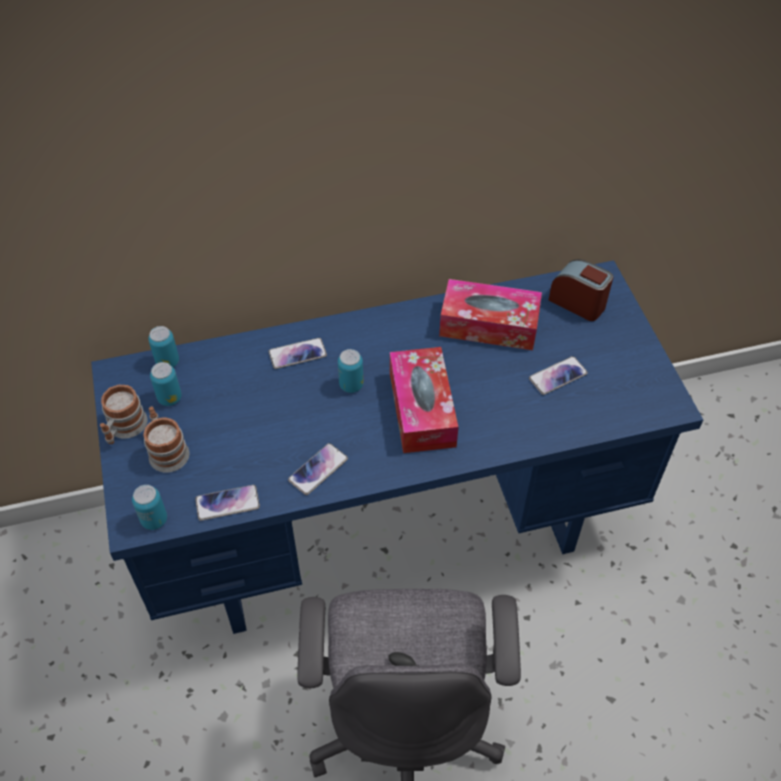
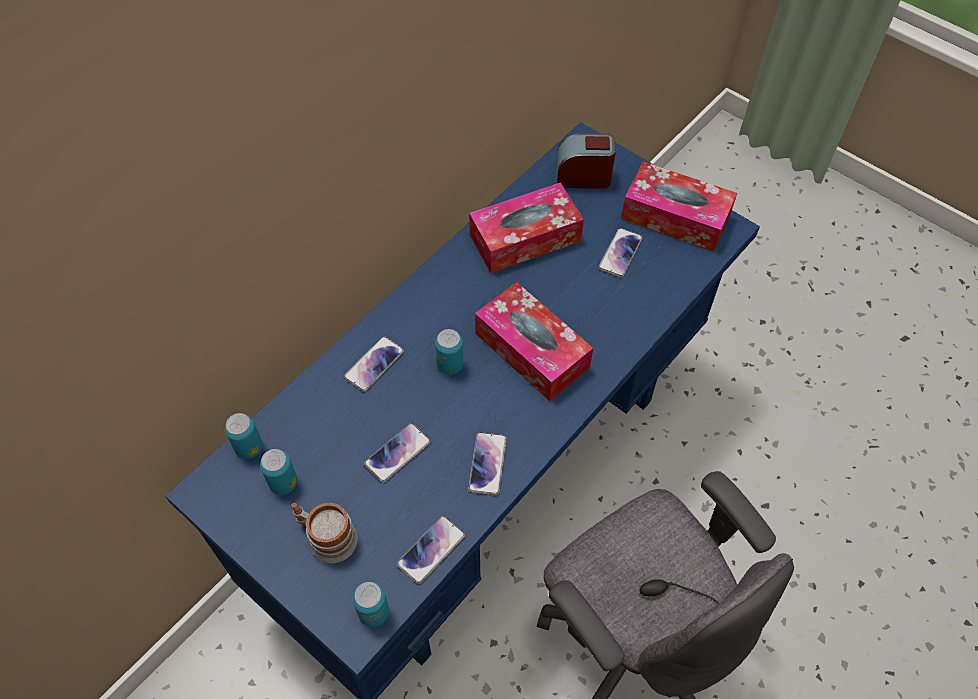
camera: 35 degrees left, 5 degrees up
(124, 428) = (263, 542): mug -> none
(261, 424) = (397, 453): none -> phone
(631, 373) = (675, 217): none -> tissue box

